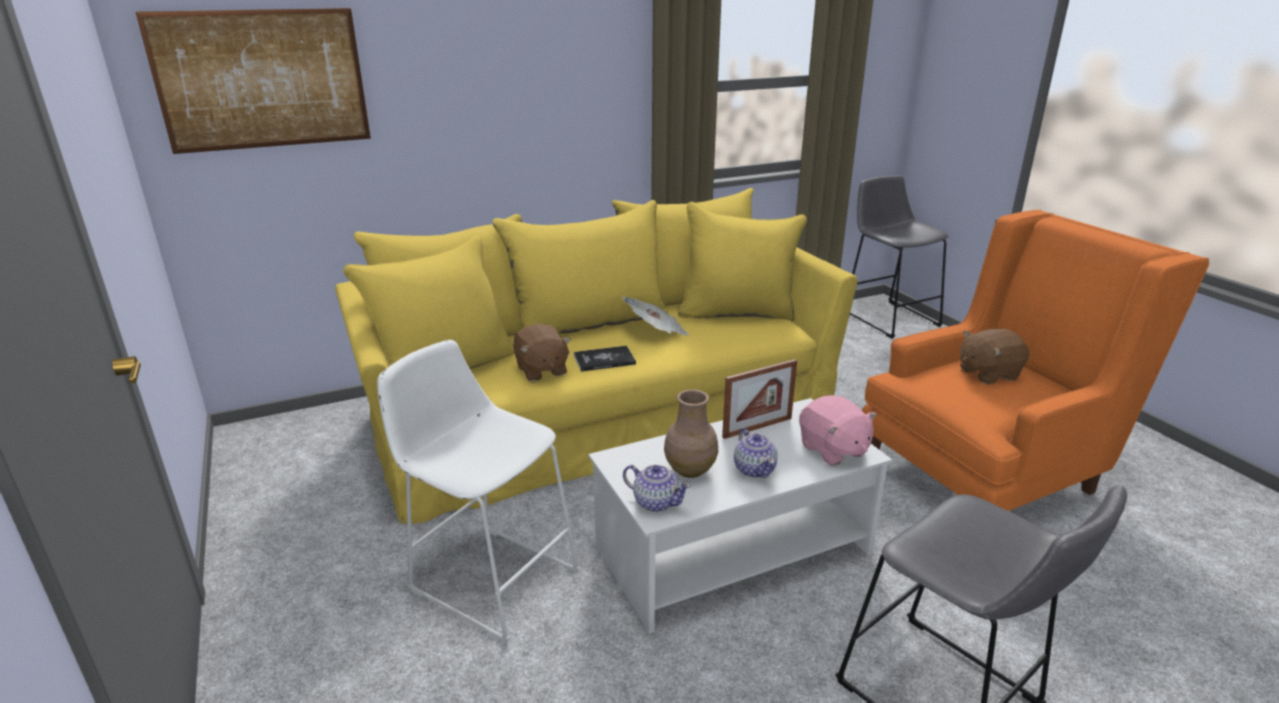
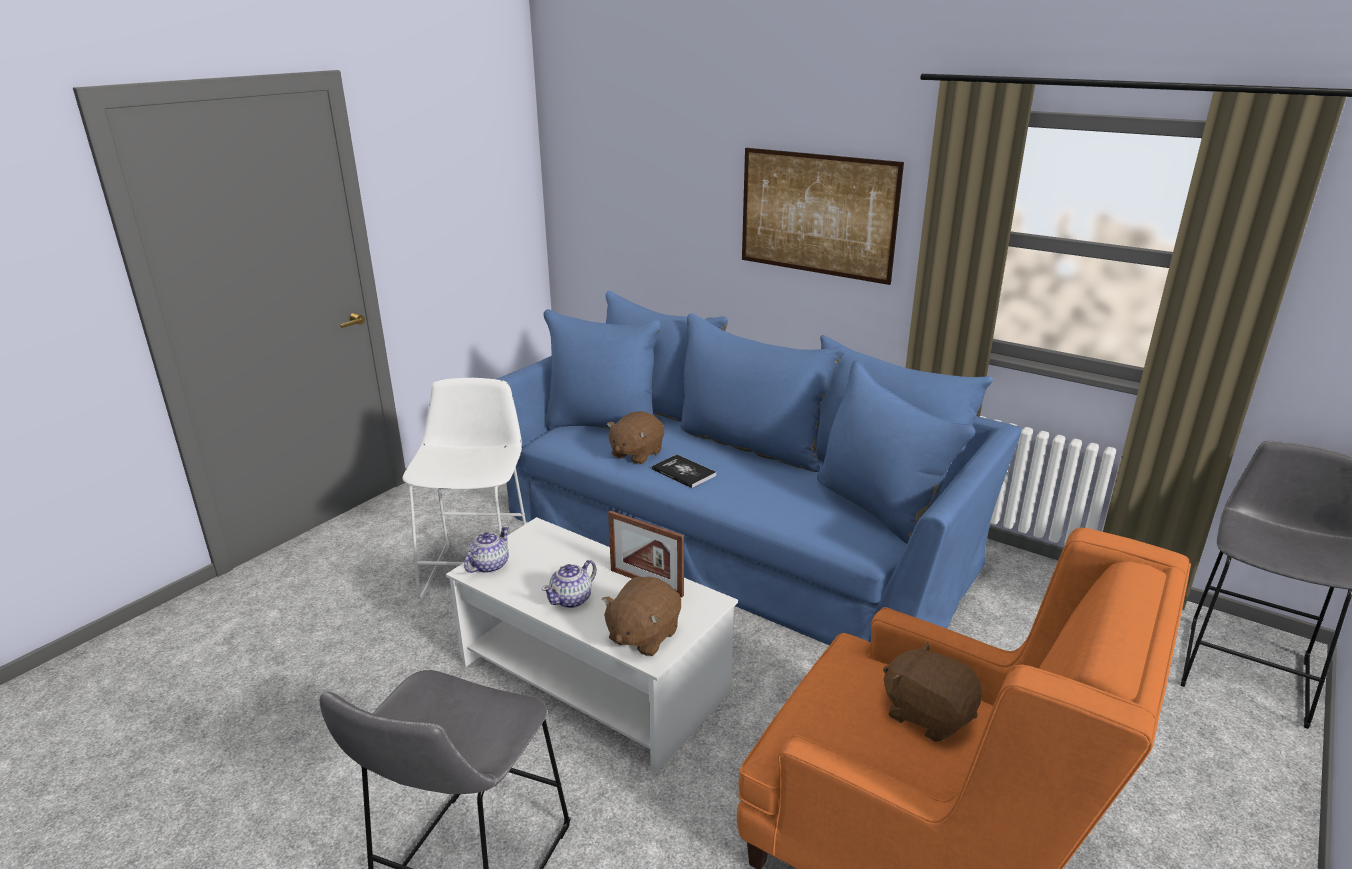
camera: 60 degrees right, 0 degrees up
(262, 80) = (612, 159): picture -> picture (817, 214)
(603, 414) = (735, 537): yellow sofa -> blue sofa
(655, 502) = (489, 565): teapot -> teapot turned 150 degrees counterclockwise
(656, 332) = (768, 478): newspaper -> none
(689, 469) = (547, 567): brown vase -> none
(833, 450) = (642, 635): pink plush toy -> brown plush toy

